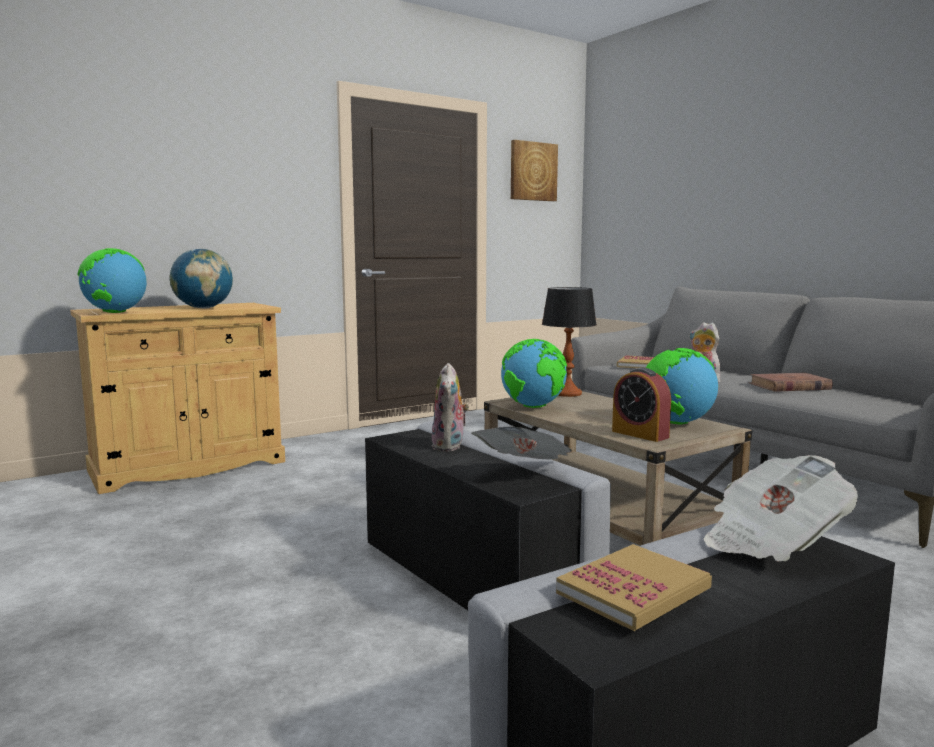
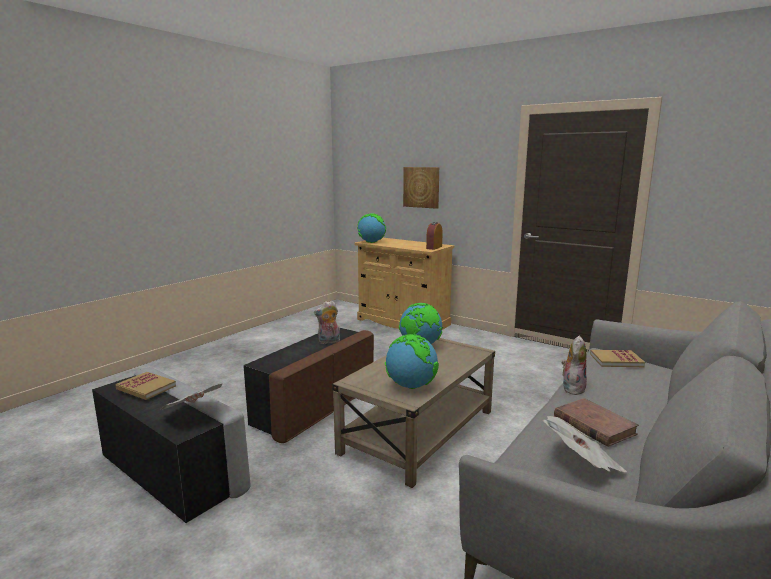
camera: 70 degrees right, 5 degrees up
(203, 308) = (407, 246): globe -> none
(474, 575) = (315, 406): grey ottoman -> brown ottoman
(524, 471) = (283, 358): newspaper -> newspaper (582, 463)
(532, 171) = (718, 155): picture -> picture (421, 187)
(567, 393) = (471, 350): table lamp -> none
(640, 434) = (371, 377): alarm clock -> alarm clock (434, 247)

